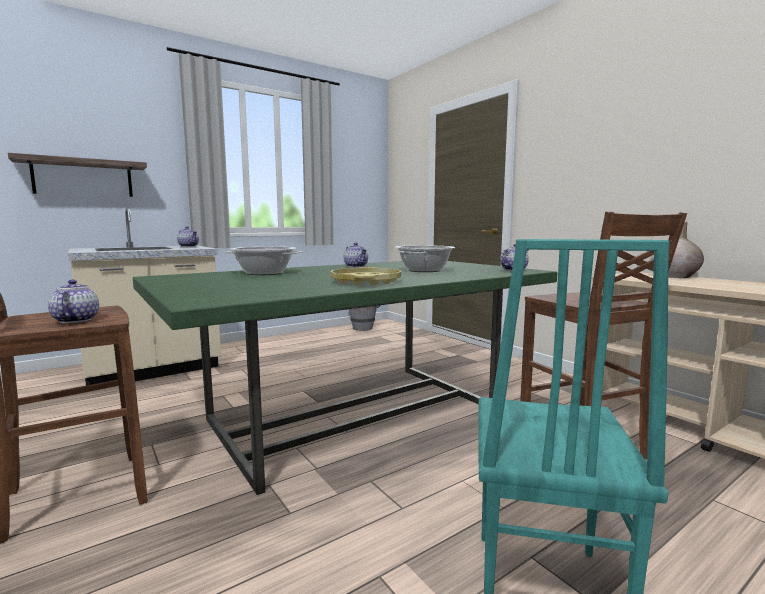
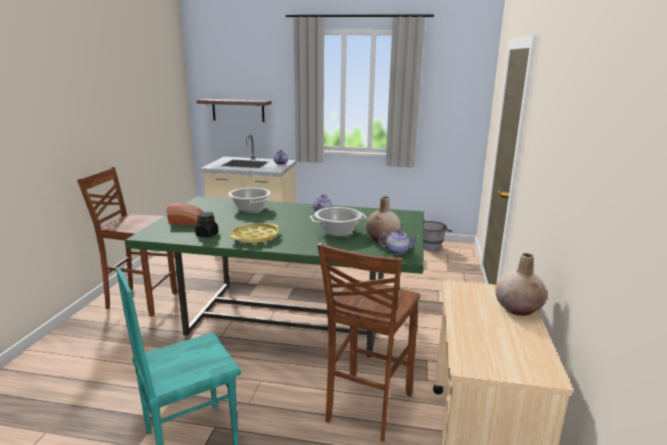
camera: 45 degrees right, 10 degrees up
(75, 320) = (133, 225): teapot -> none
(222, 287) = (188, 222): none -> bread
(297, 288) = (207, 234): none -> black jar
(474, 268) = (383, 239): none -> beige vase

